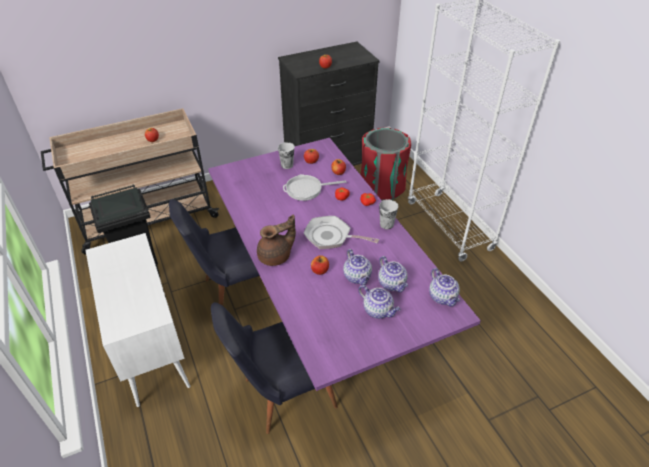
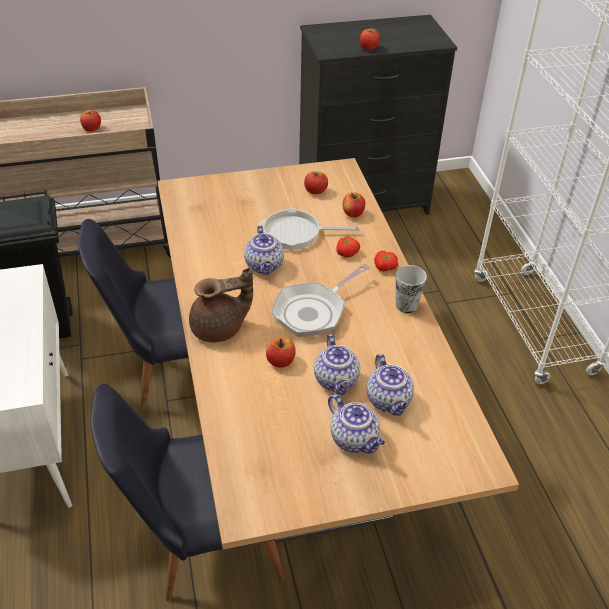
camera: 10 degrees right, 0 degrees up
(287, 165) = (276, 192): cup -> none
(324, 312) = (300, 429): purple dining table -> beige dining table
(331, 237) = (313, 311): frying pan -> frying pan turned 75 degrees counterclockwise
(382, 187) = (438, 249): red trash can -> none
(443, 297) = (466, 436): teapot -> teapot (265, 266)

